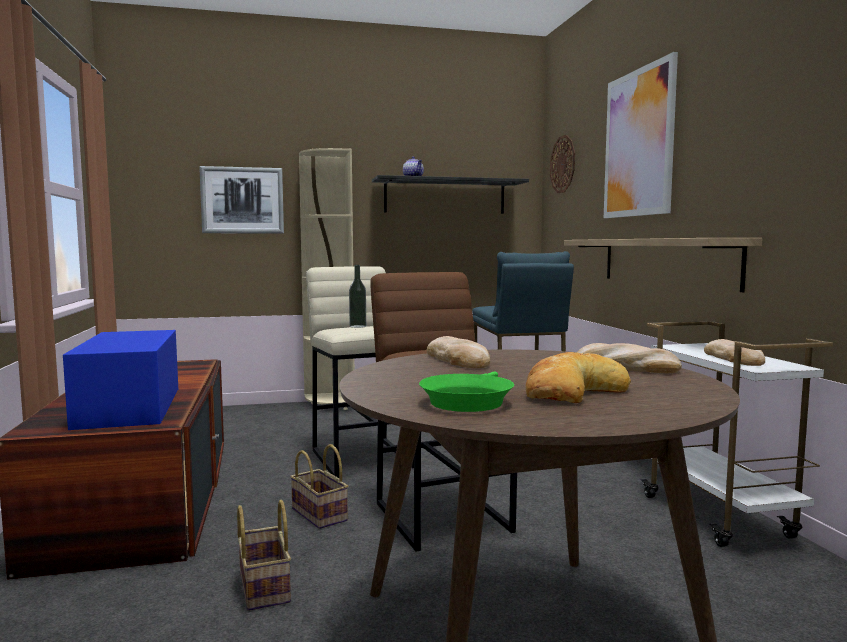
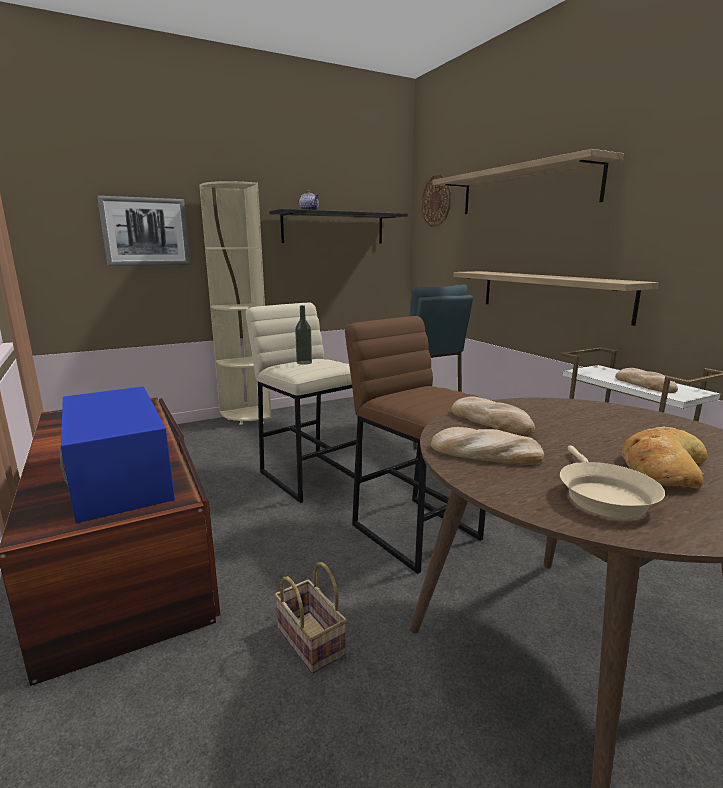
camera: 15 degrees left, 10 degrees up
(321, 515) = (311, 545): basket -> none
(468, 401) = (602, 495): green frying pan -> beige frying pan
(625, 367) = (638, 419): bread -> bread (485, 453)
(638, 143) = (525, 189): picture -> shelf

